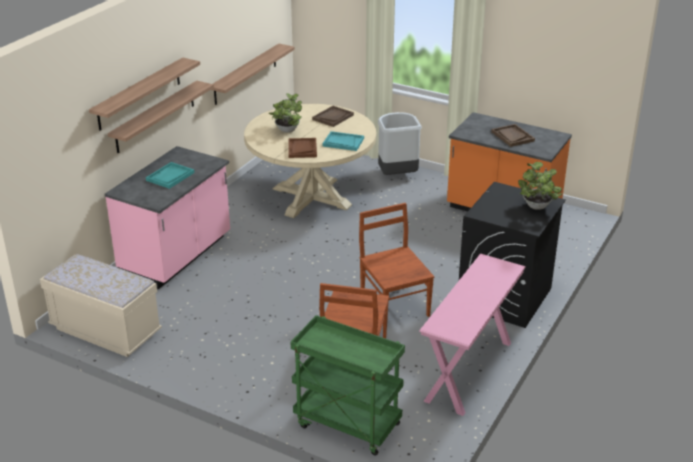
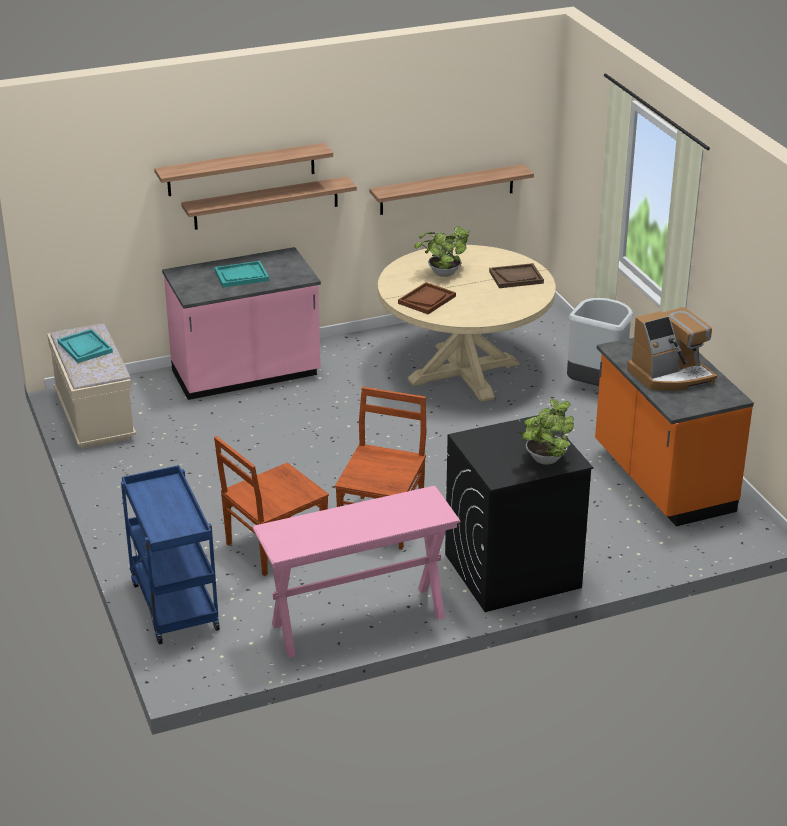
camera: 40 degrees right, 0 degrees up
(343, 142) = (481, 309): turquoise tray -> turquoise tray (85, 347)
(346, 425) = (173, 605): green cart -> blue cart
(512, 136) = (671, 375): brown tray -> coffee machine

